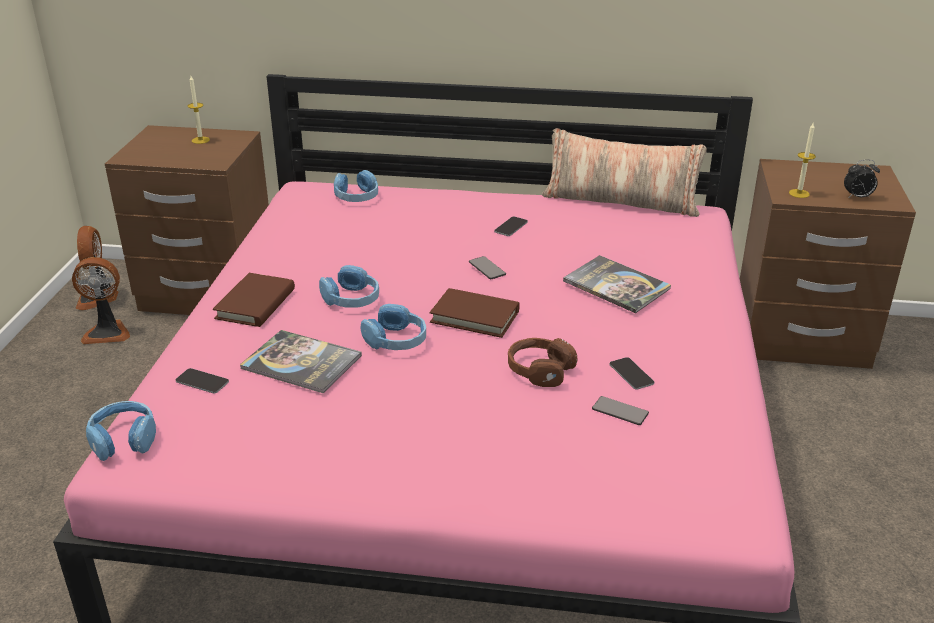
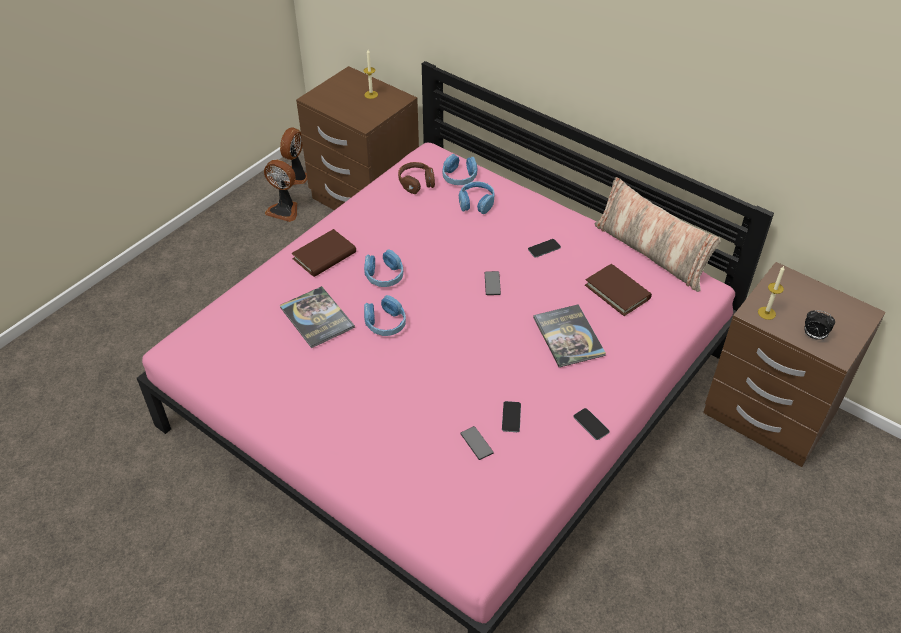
camera: 30 degrees right, 15 degrees up
(123, 439) = (187, 334): blue headphones -> blue headphones (476, 203)
(202, 381) = (253, 308): phone -> phone (591, 424)
(475, 317) = (449, 324): brown book -> brown book (617, 292)
(539, 370) = (454, 387): brown headphones -> brown headphones (416, 182)

